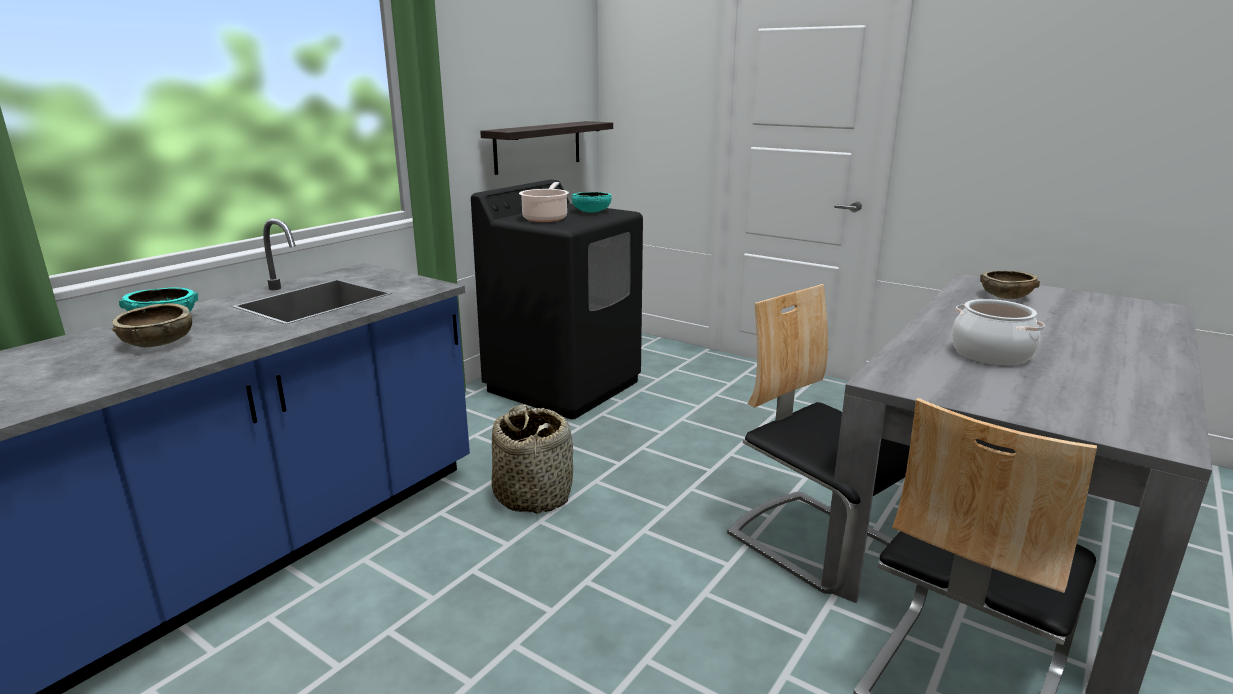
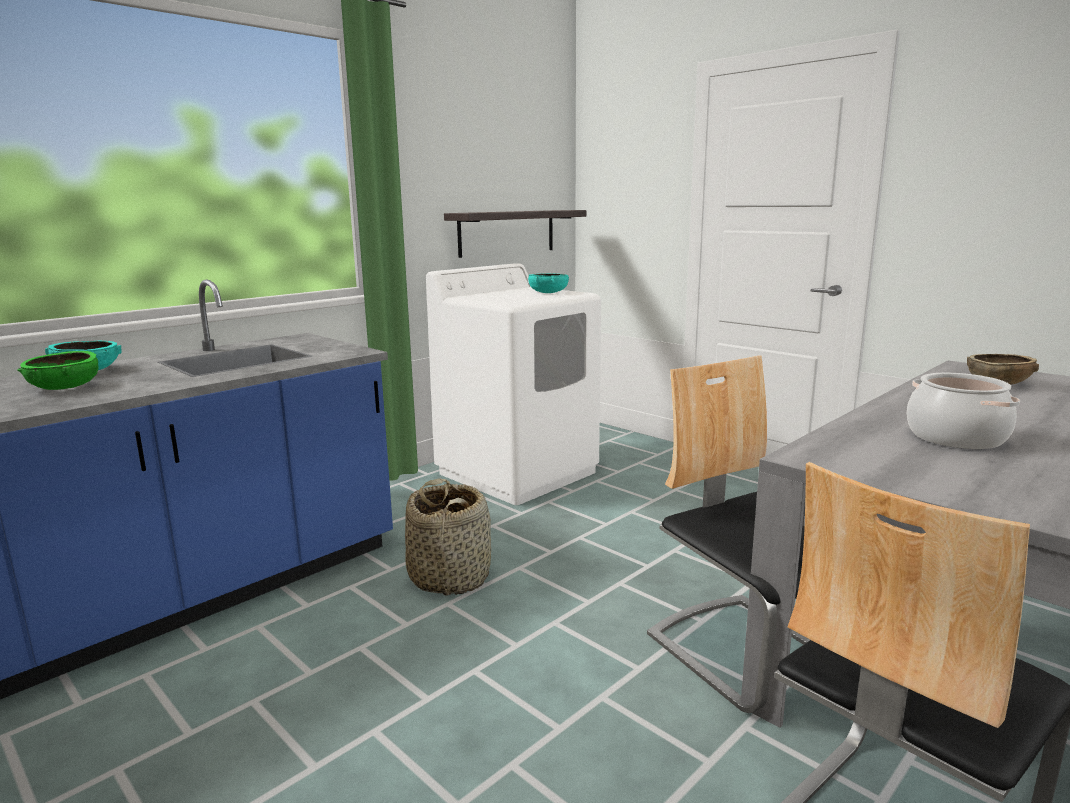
camera: 10 degrees right, 5 degrees down
(158, 343) = (65, 387): brown bowl -> green bowl
(545, 218) = (497, 297): cooking pot -> none
(564, 385) = (518, 472): black washing machine -> white washing machine

